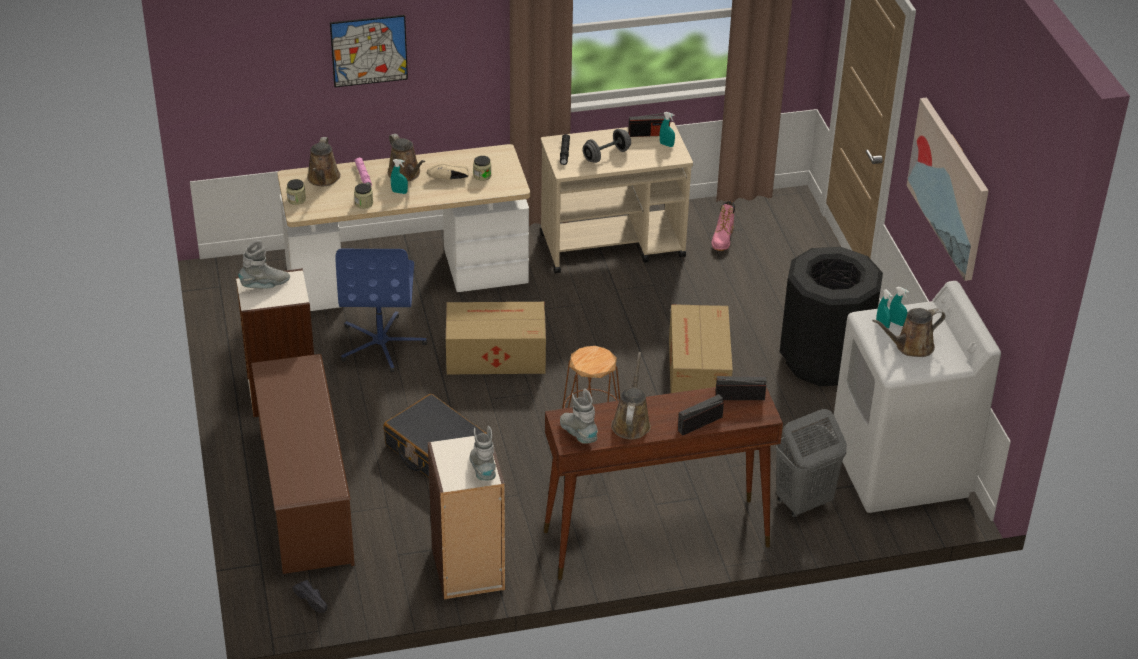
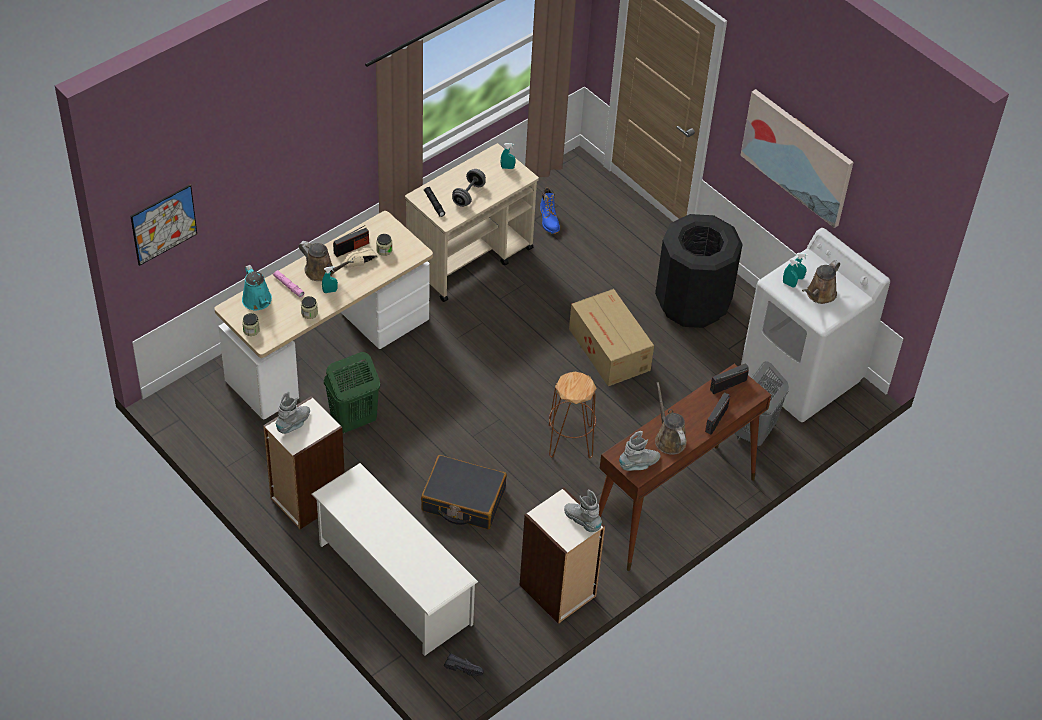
camera: 30 degrees left, 10 degrees up
(305, 498) = (393, 583): brown shoe rack -> white shoe rack
(323, 179) = (258, 301): brown watering can -> turquoise watering can
(369, 50) = (267, 180): picture -> picture (164, 224)
(381, 344) = (353, 420): blue office chair -> green laundry basket
(494, 354) = (447, 395): cardboard box -> none
(578, 434) = (639, 464): grey boot -> grey boot turned 120 degrees clockwise
(649, 134) = (487, 162): radio -> radio (351, 248)
(722, 239) = (549, 221): pink boot -> blue boot

